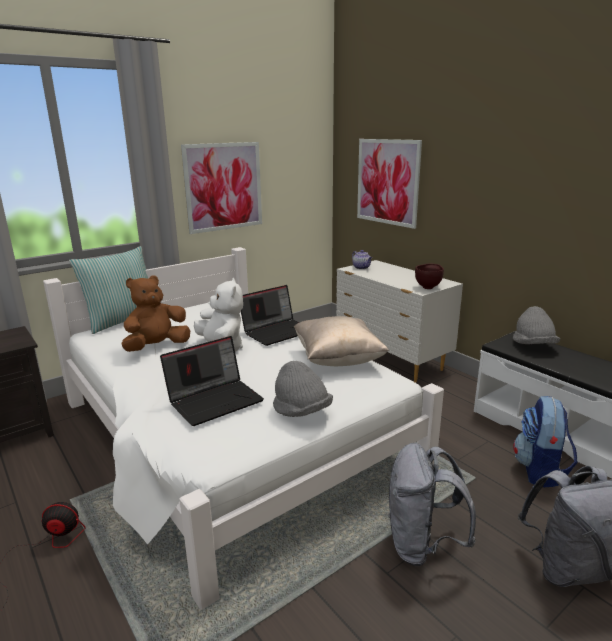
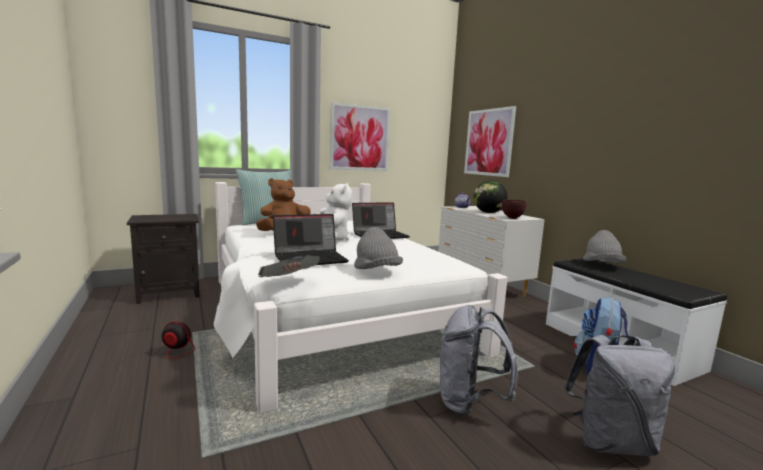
camera: 10 degrees right, 10 degrees down
(209, 457) = (288, 283): none -> newspaper
(338, 359) = (421, 252): beige pillow -> none
(396, 277) = (488, 212): none -> globe

